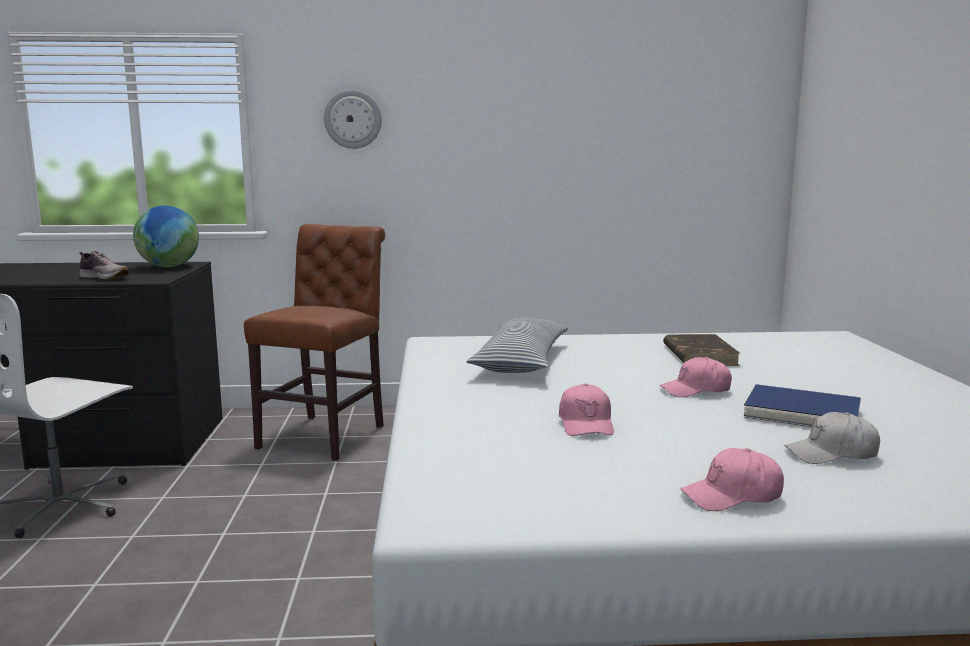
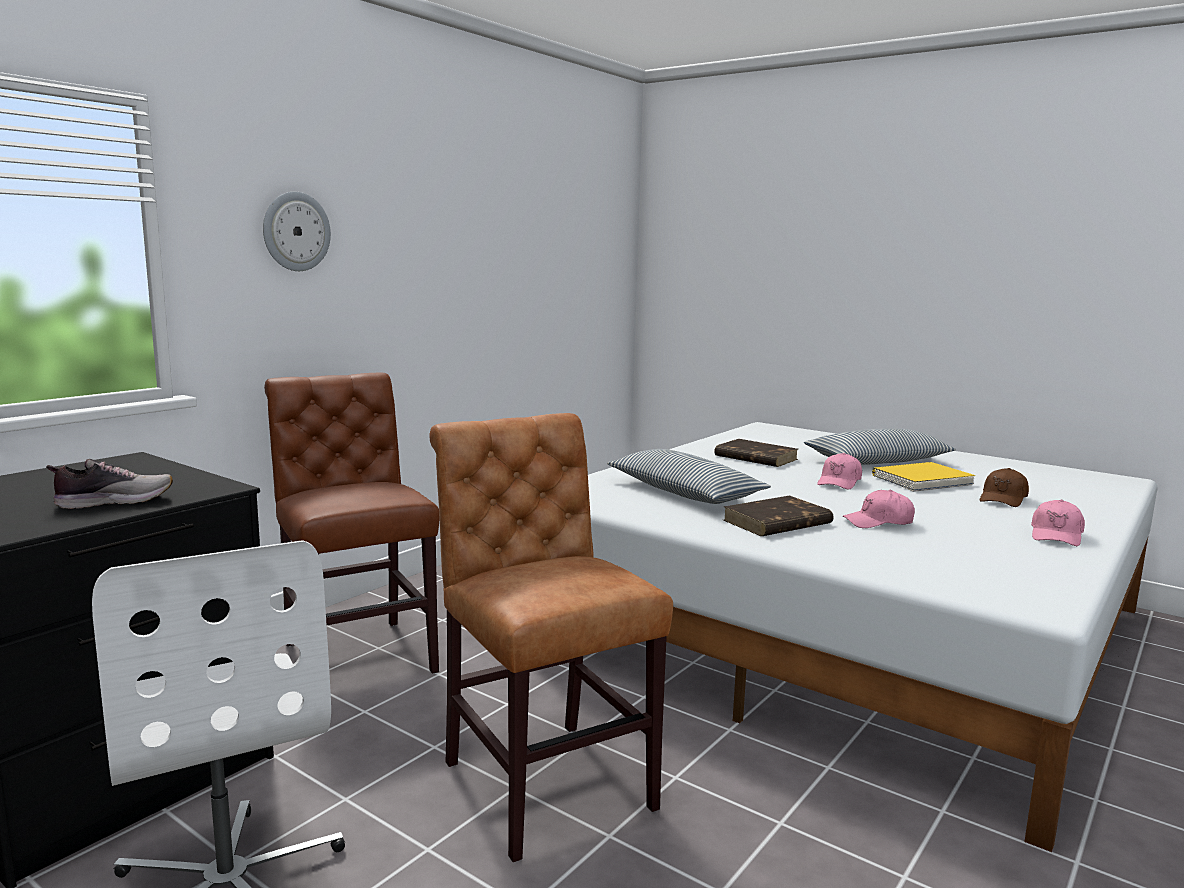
camera: 50 degrees left, 0 degrees up
(169, 266) = (124, 468): globe -> none
(242, 537) = (542, 779): none -> brown chair
(499, 397) = (776, 522): none -> brown book
(586, 424) = (878, 522): pink cap -> pink cap turned 135 degrees clockwise
(802, 413) = (922, 481): blue book -> yellow book
(830, 387) = (877, 461): none -> pillow
(832, 454) = (1003, 499): white cap -> brown cap

